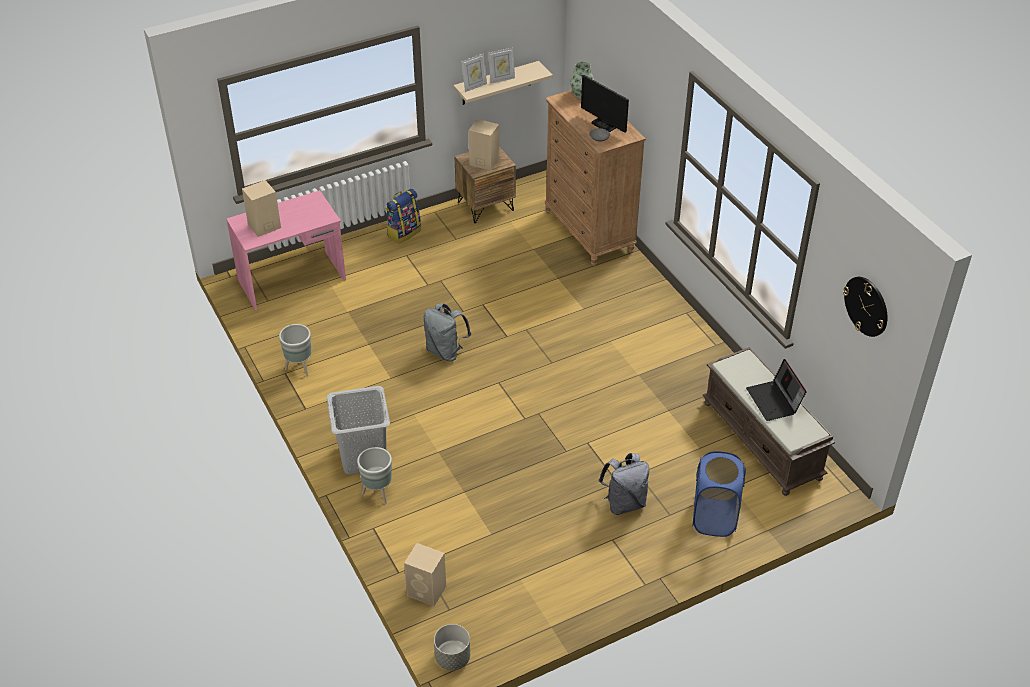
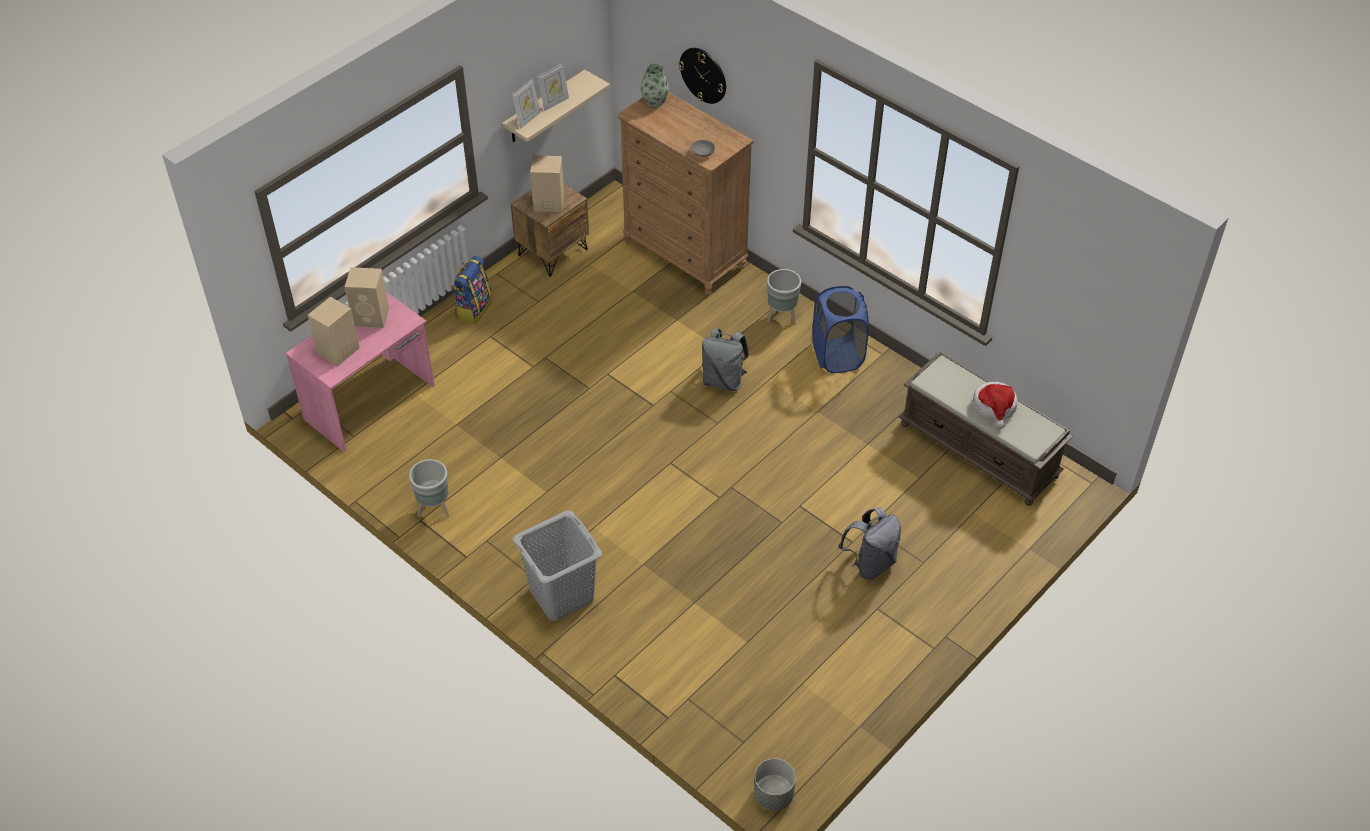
camera: 20 degrees left, 5 degrees up
(377, 493) = (599, 632): grey planter -> grey planter (781, 317)
(427, 591) = (710, 729): beige speaker -> beige speaker (372, 317)
(446, 351) = (593, 442): grey backpack -> grey backpack (723, 380)
(604, 124) = (700, 134): monitor -> none
(714, 518) = (969, 552): blue laundry basket -> blue laundry basket (837, 356)
(774, 401) = (994, 407): laptop -> hat
(866, 306) = (1096, 288): wall clock -> wall clock (703, 75)

